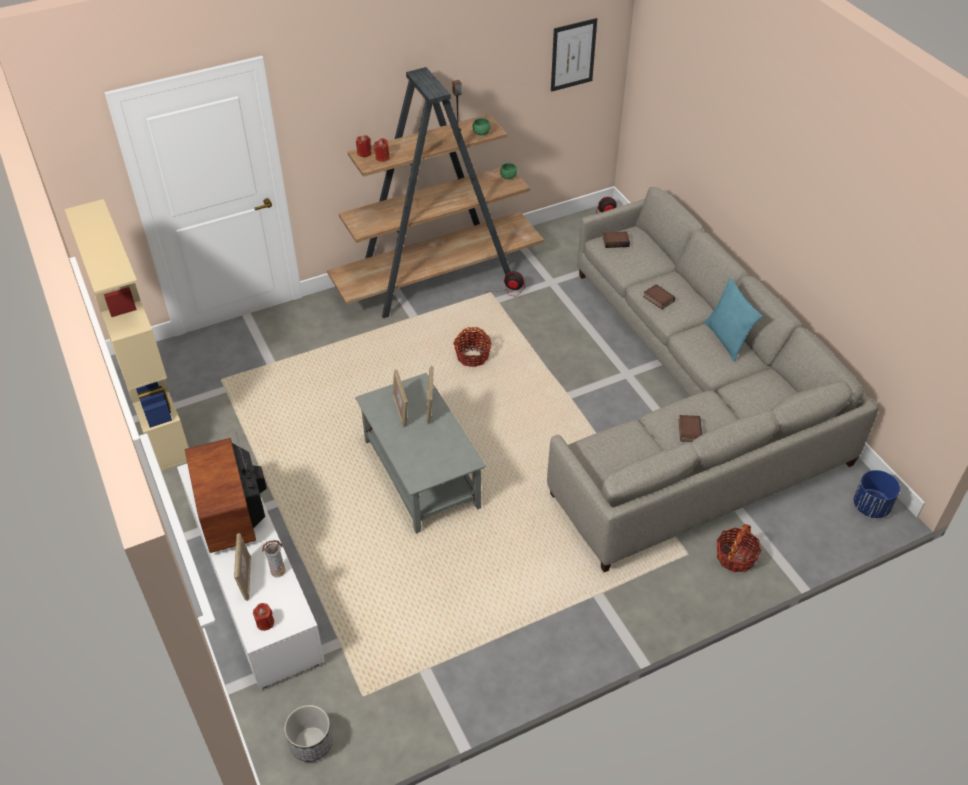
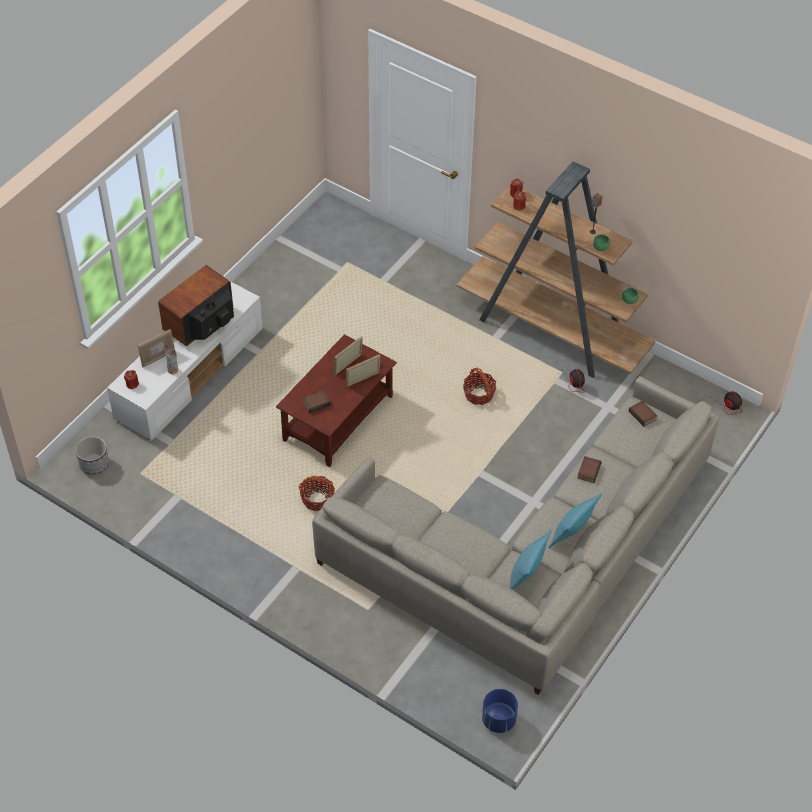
camera: 60 degrees right, 5 degrees up
(158, 423) = (284, 252): beige bookcase -> none
(422, 474) = (338, 419): grey coffee table -> brown coffee table
(573, 55) = (733, 251): picture -> none
(688, 430) = (446, 543): book -> book (316, 402)
(735, 557) = (384, 641): basket -> basket (317, 499)
(759, 390) = (526, 576): none -> turquoise pillow

